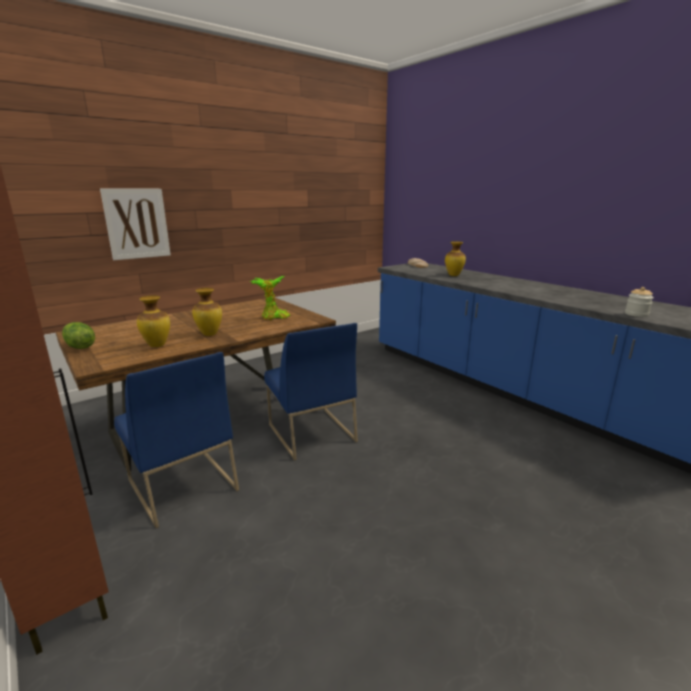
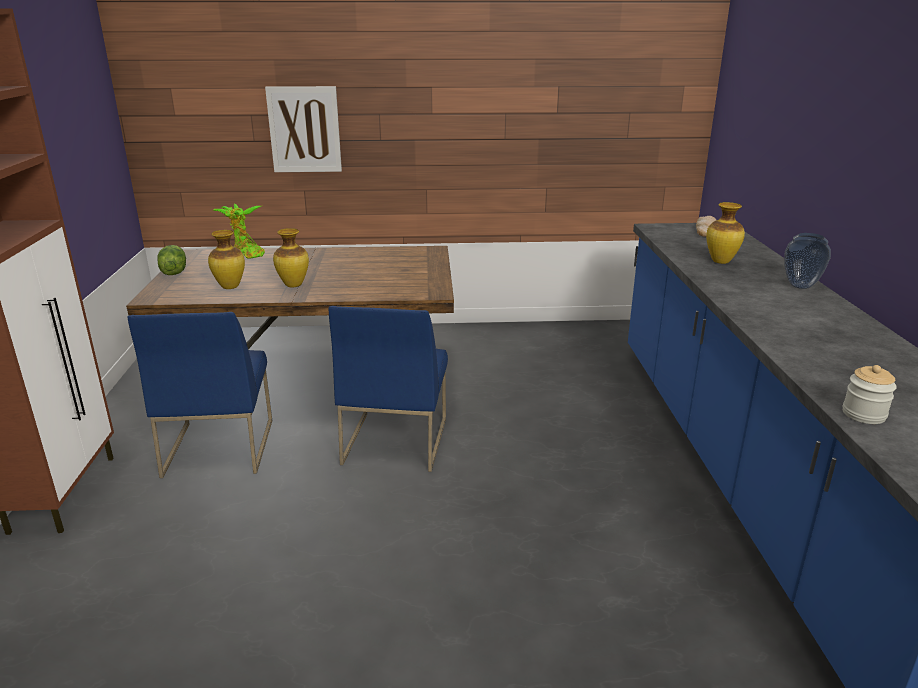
camera: 35 degrees right, 5 degrees up
(273, 317) = (391, 278): potted plant -> potted plant (245, 255)
(504, 278) = (799, 286): none -> vase

